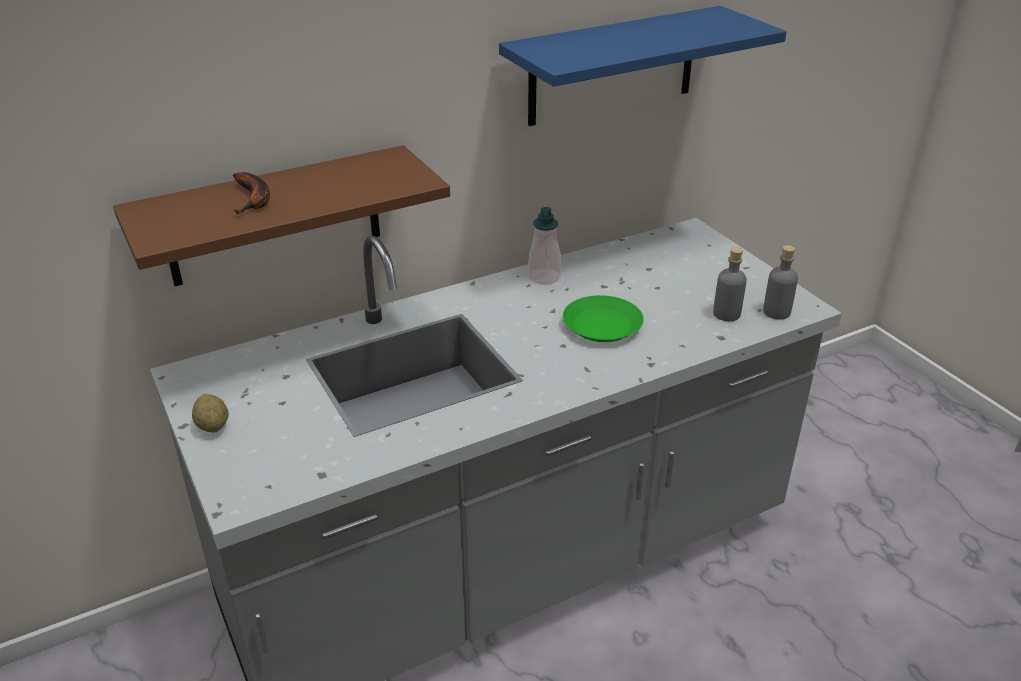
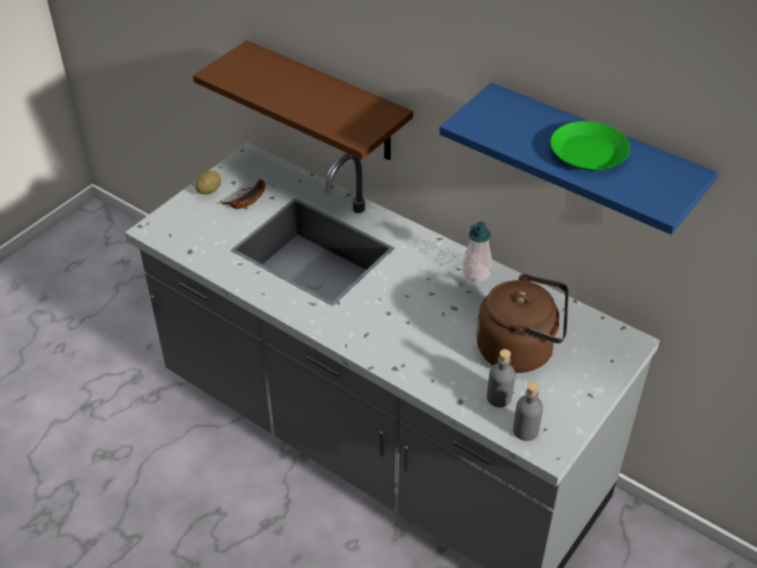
camera: 65 degrees right, 10 degrees up
(254, 199) = (286, 83): banana -> banana (247, 200)
(601, 326) = (428, 326): green plate -> green plate (588, 152)
(668, 284) = (520, 349): none -> brown kettle

